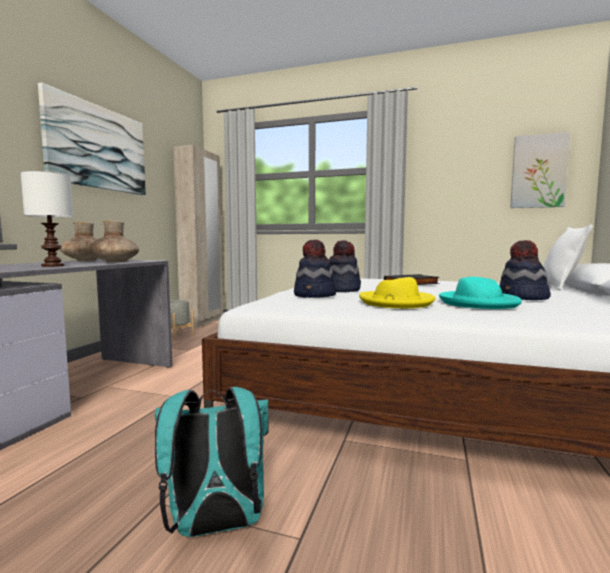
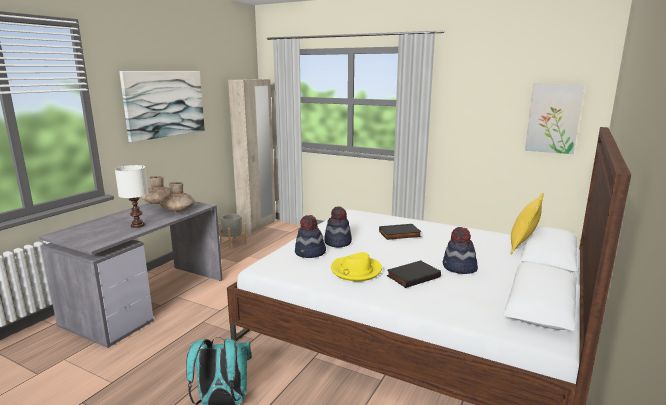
camera: 10 degrees right, 10 degrees up
(478, 303) = (413, 276): turquoise hat -> black book
(560, 287) = (523, 246): white pillow -> yellow pillow

